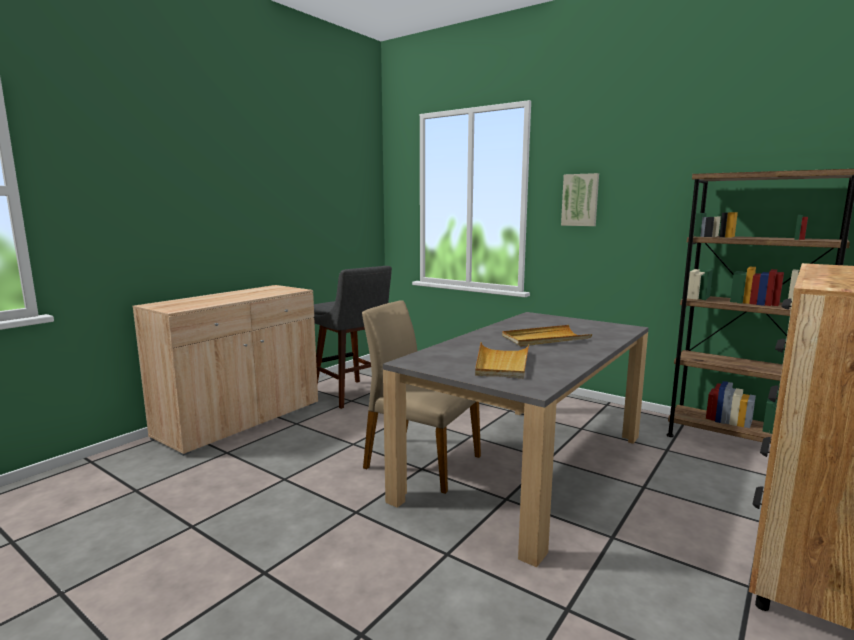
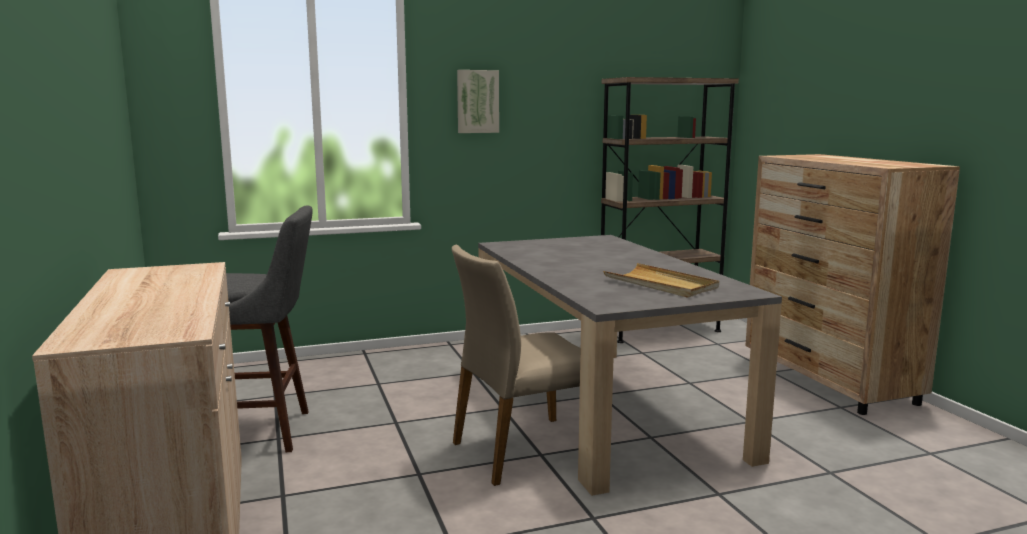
camera: 55 degrees left, 0 degrees up
(545, 339) = (599, 260): beige tray -> none

